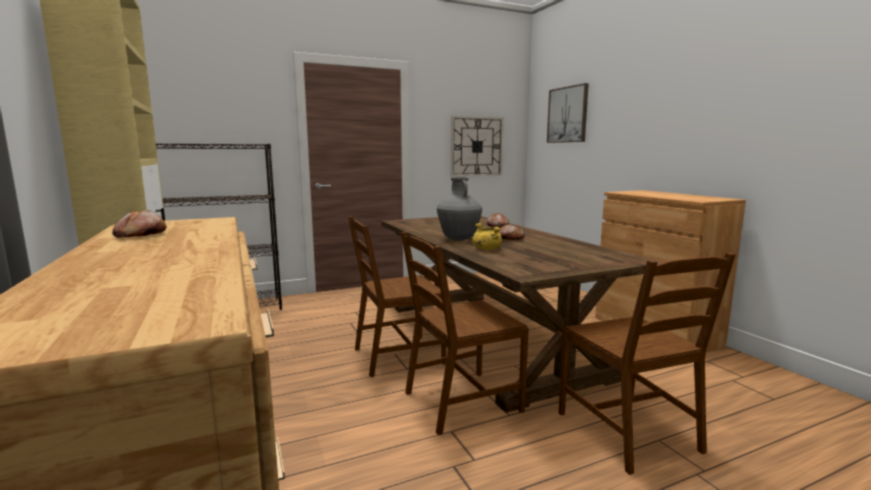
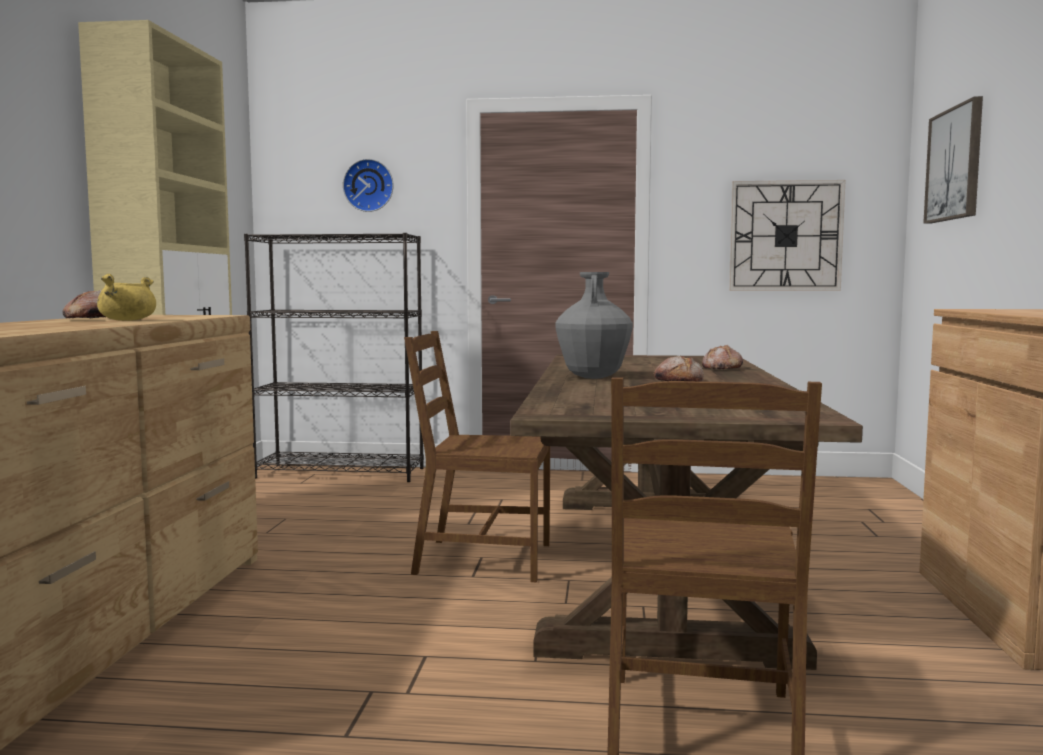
camera: 30 degrees right, 5 degrees down
(224, 107) = (369, 185): none -> wall clock
(461, 401) = (489, 629): brown chair -> none
(486, 249) = (594, 388): yellow cooking pot -> yellow cooking pot (127, 320)

